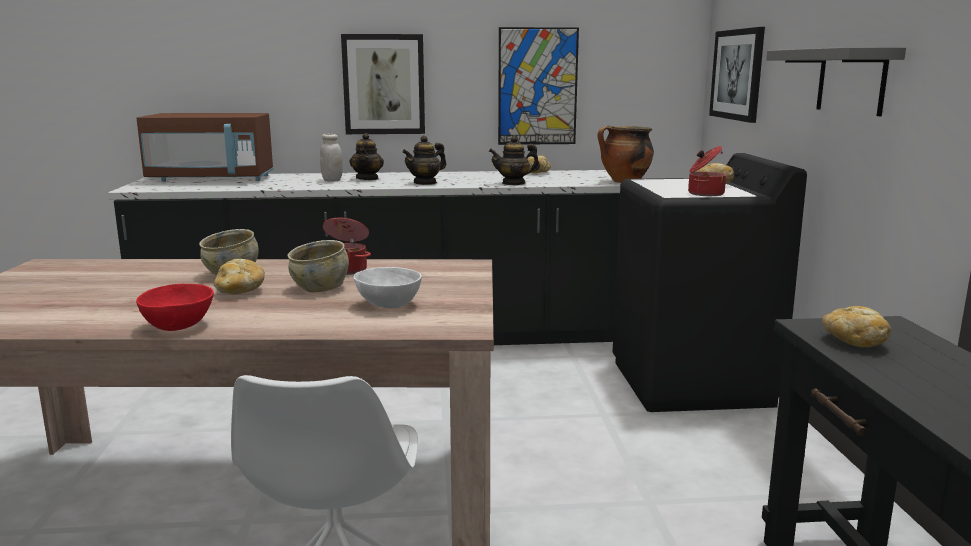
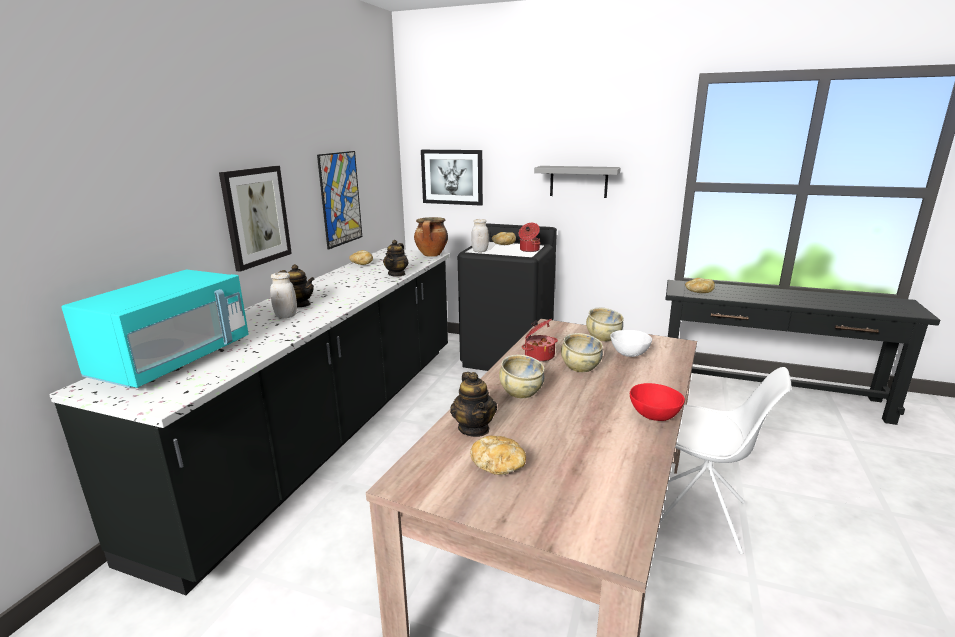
camera: 65 degrees left, 5 degrees up
(212, 179) = (174, 360): brown microwave -> turquoise microwave
(240, 291) = (575, 392): bread -> bread (499, 466)
(425, 183) = (354, 292): teapot -> teapot (474, 428)
(445, 289) = (603, 337): none -> beige bowl
(648, 182) = (480, 251): none -> white jar

